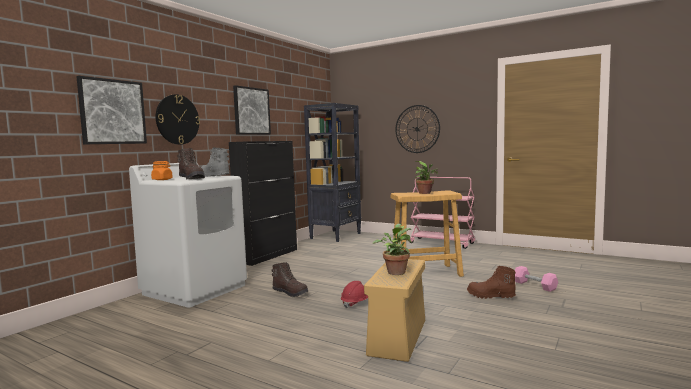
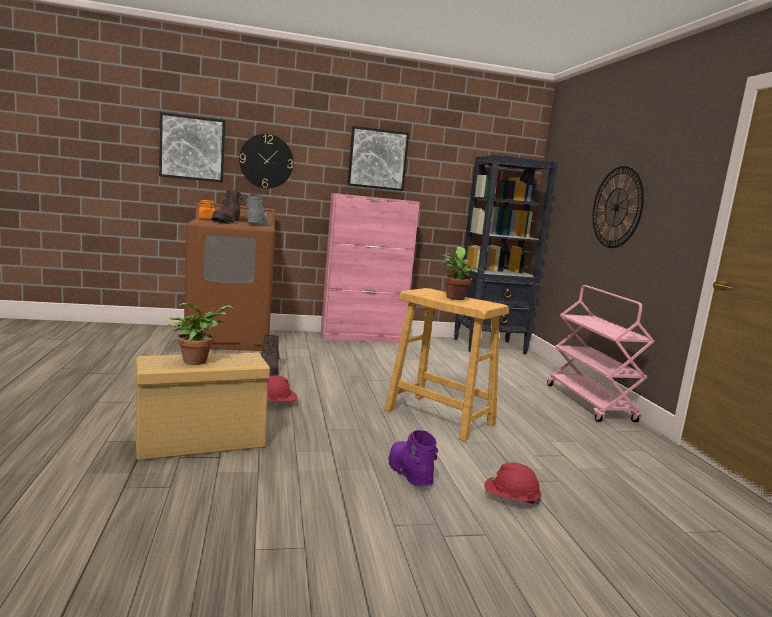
camera: 45 degrees right, 5 degrees up
(195, 289) = (230, 339): white washing machine -> brown washing machine
(268, 256) = (362, 338): black cabinet -> pink cabinet
(490, 296) = (408, 473): brown boot -> purple boot
(534, 285) = (510, 499): pink dumbbell -> red hard hat

